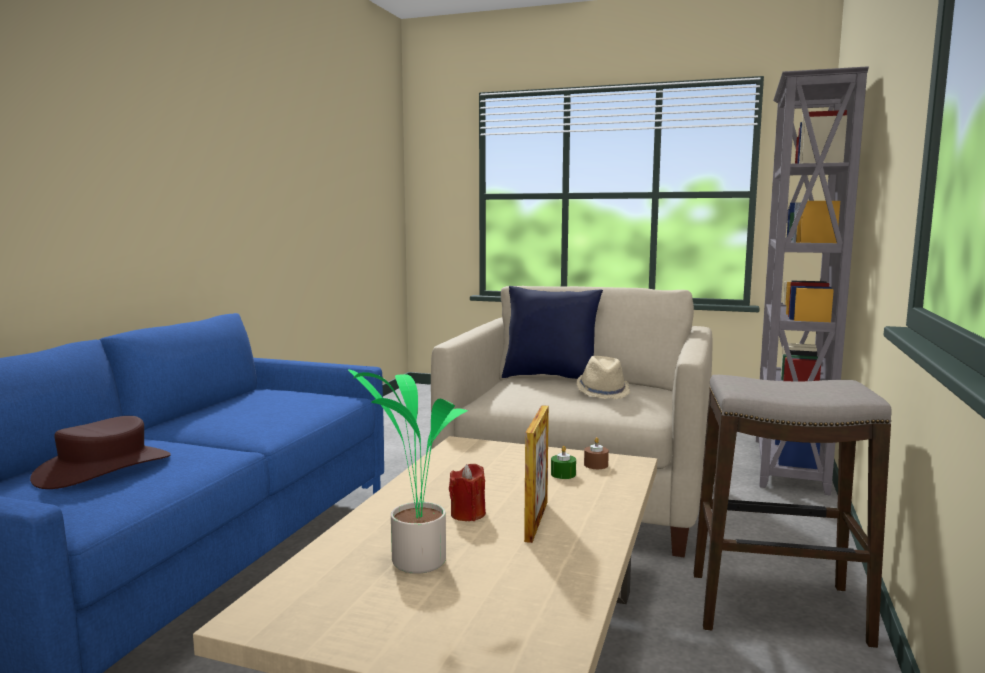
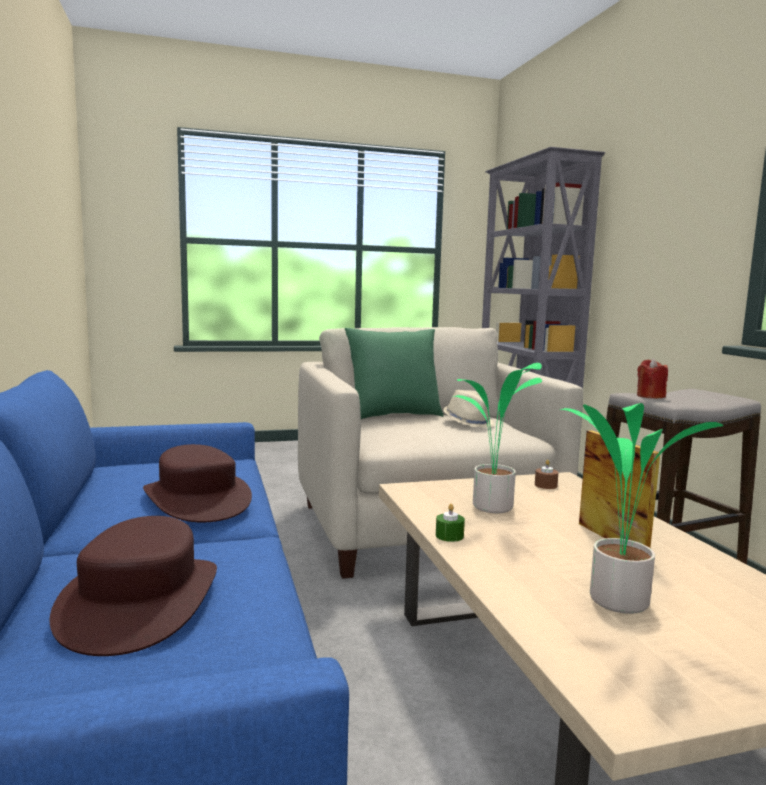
camera: 35 degrees left, 0 degrees up
(256, 419) = (197, 499): none -> brown hat
(468, 514) = (555, 548): red candle -> red candle (650, 396)
(494, 473) = (492, 508): none -> potted plant
(550, 377) = (393, 416): blue pillow -> green pillow
(563, 474) = (542, 497): green candle -> green candle (449, 536)

